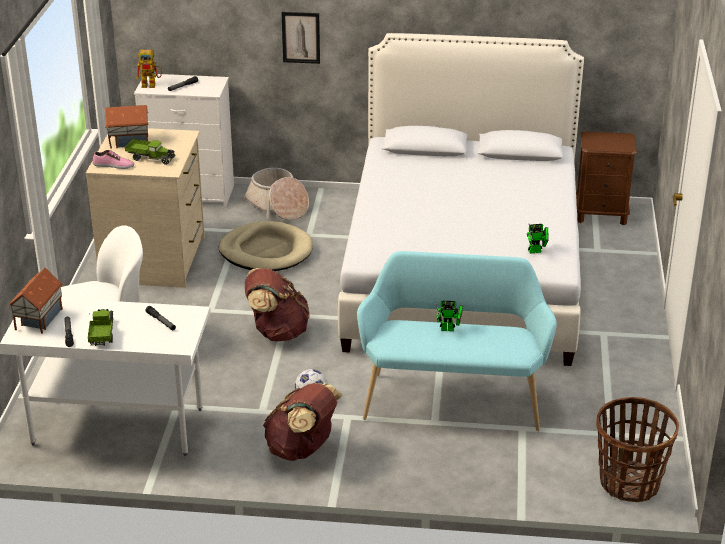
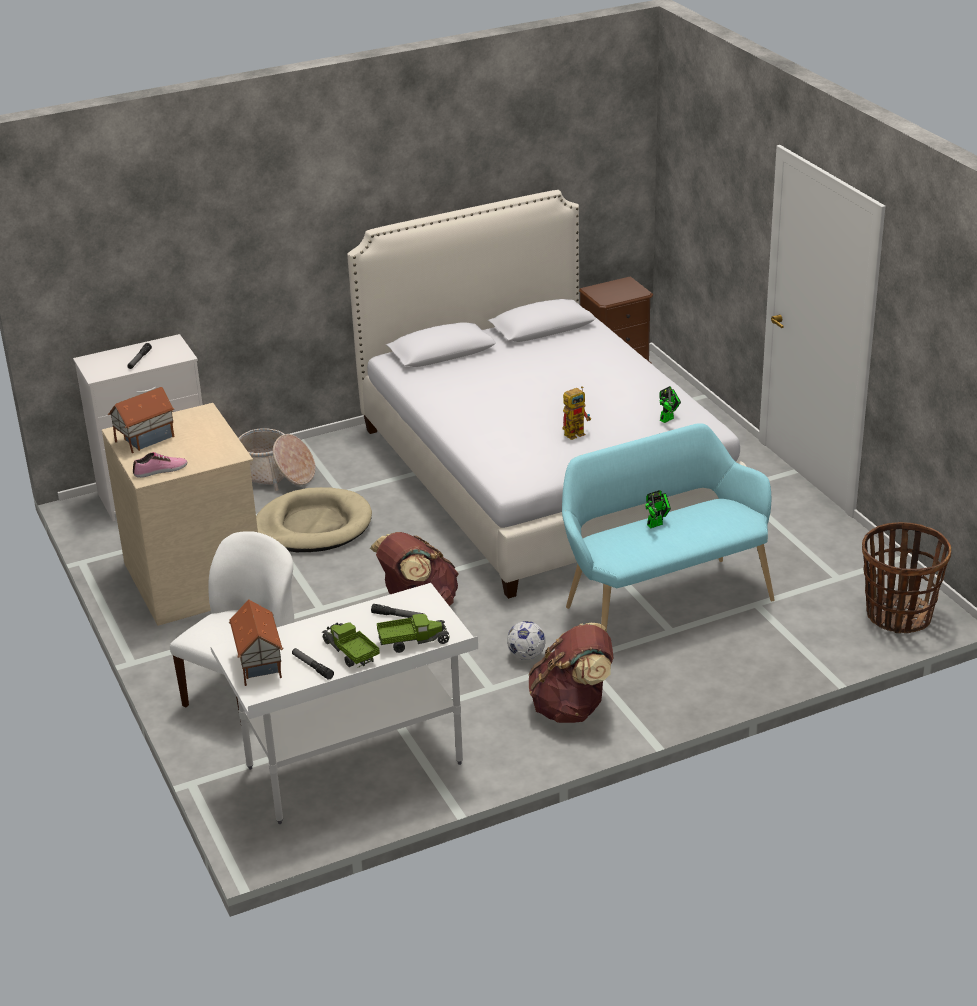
camera: 30 degrees left, 0 degrees up
(150, 158) = (194, 449): toy truck -> toy truck (413, 641)
(152, 85) = (99, 368): toy robot -> toy robot (577, 432)
(301, 37) = (261, 262): picture -> none

